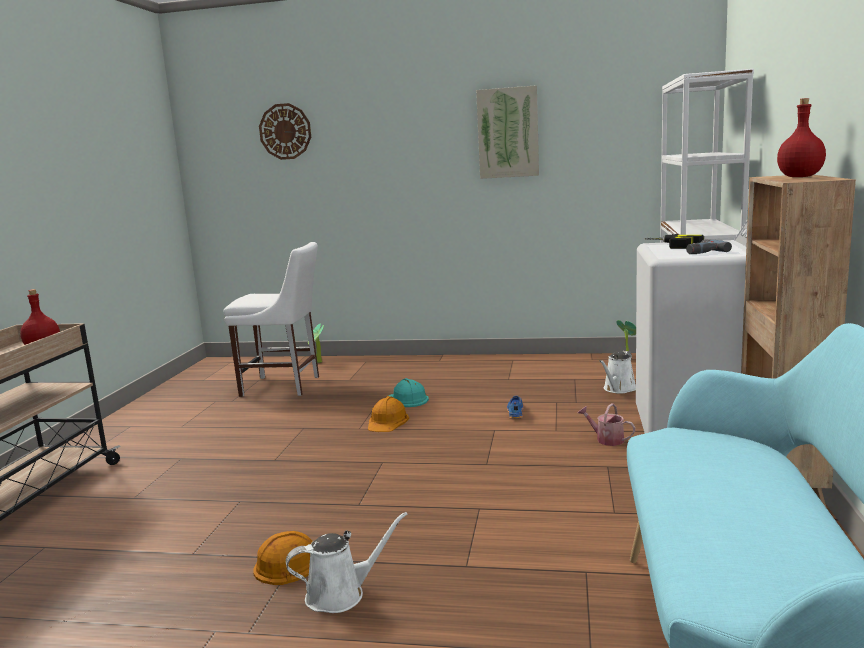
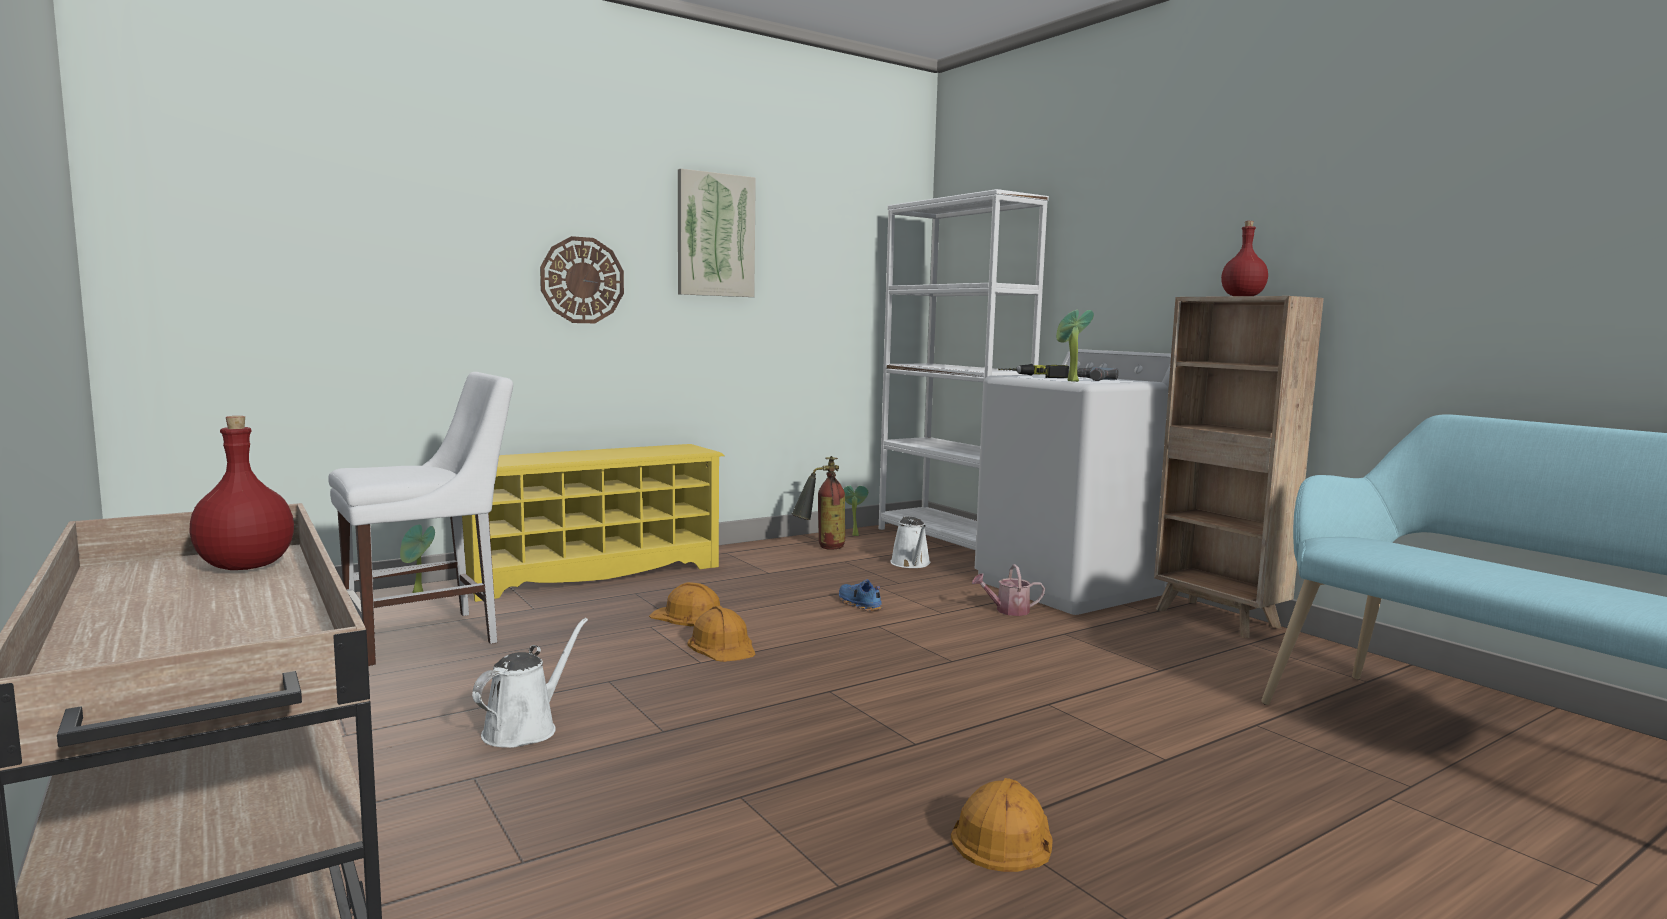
camera: 45 degrees left, 5 degrees down
(285, 131) = (352, 177): wall clock -> wall clock (582, 280)
(341, 594) = (1129, 839): white watering can -> white watering can (525, 729)
(407, 399) = (688, 616): turquoise hard hat -> orange hard hat
(414, 363) = (593, 573): none -> yellow shoe rack
(581, 365) = (821, 547): none -> fire extinguisher
(659, 255) = (1069, 381): none -> potted plant

